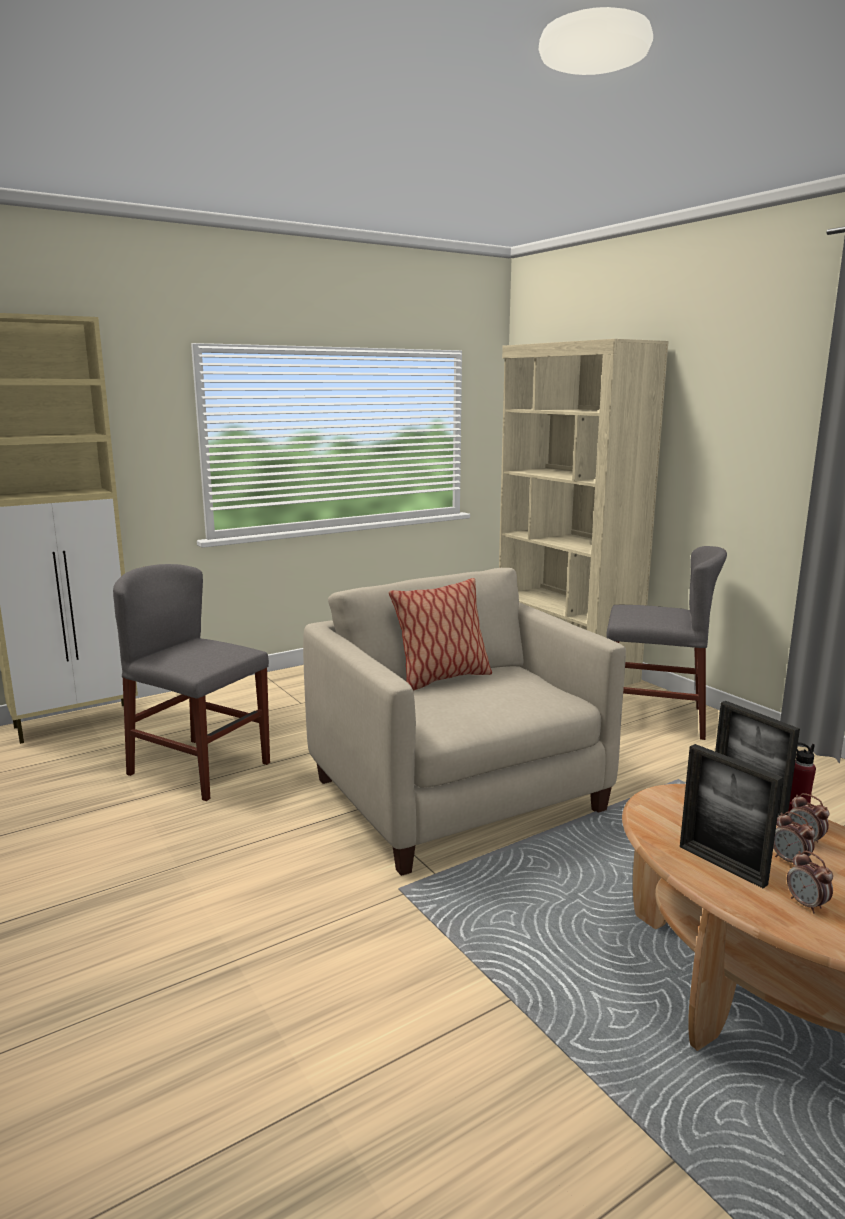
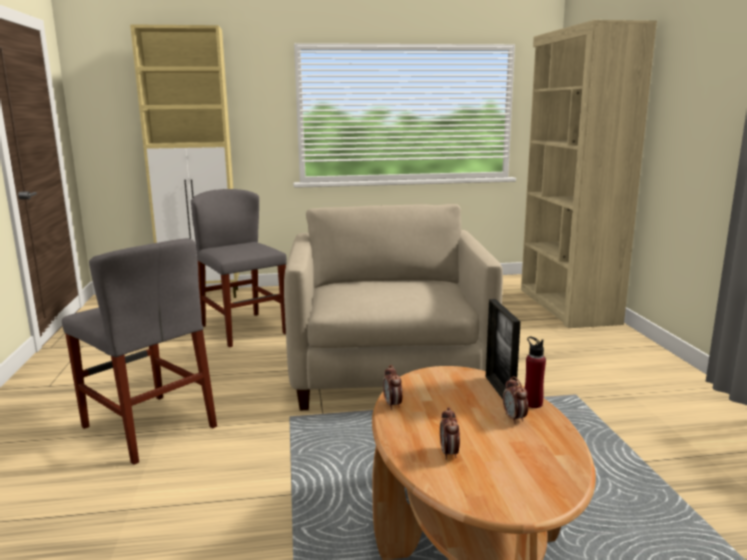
camera: 25 degrees right, 0 degrees up
(442, 679) = (378, 281): pillow -> none
(654, 718) = (604, 351): grey chair -> grey chair (148, 426)
(722, 865) = (422, 418): picture frame -> none
(790, 861) = (480, 427): alarm clock -> alarm clock (392, 405)

